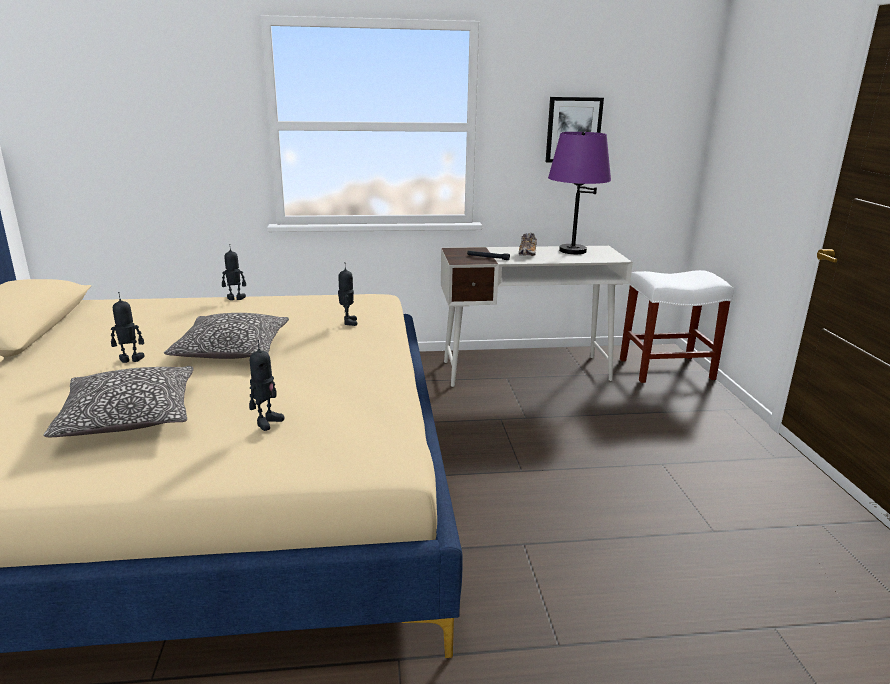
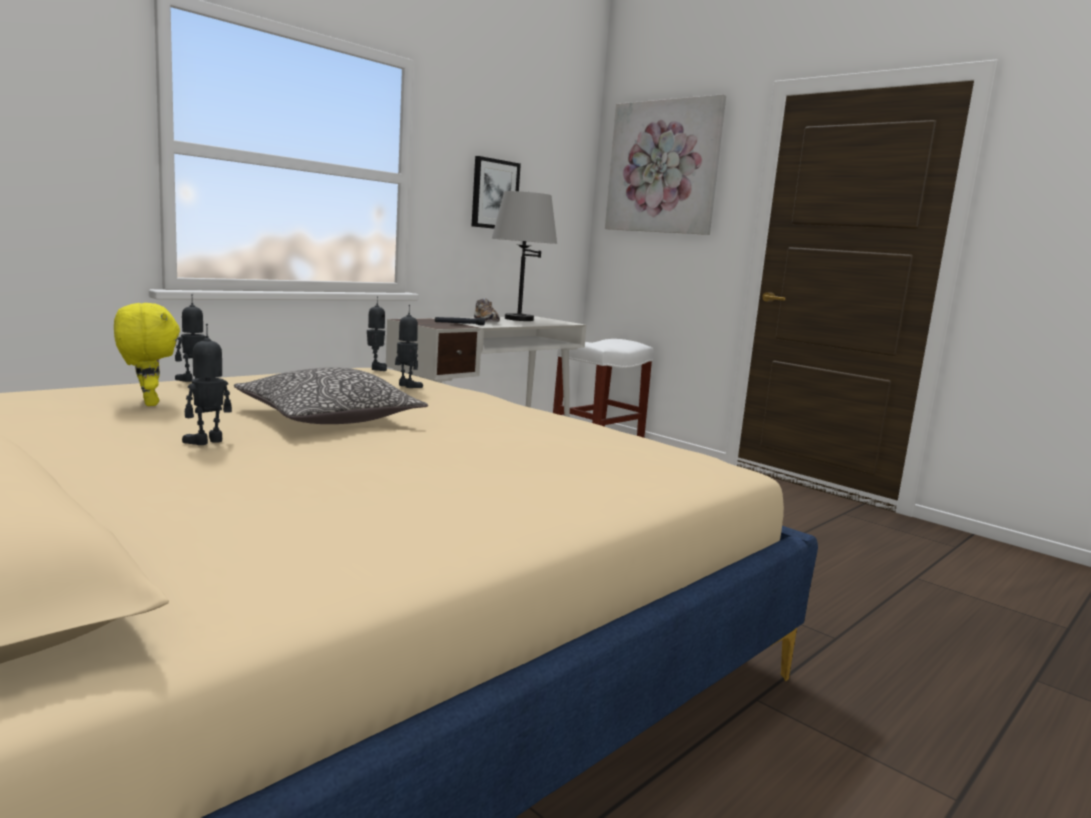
camera: 40 degrees left, 10 degrees down
(129, 417) = (372, 484): pillow -> none
(170, 319) = (147, 403): none -> yellow plush toy
(266, 422) = (559, 456): toy robot -> toy robot (376, 368)
(572, 251) = (518, 319): purple table lamp -> grey table lamp
(763, 90) = (663, 167): none -> picture

